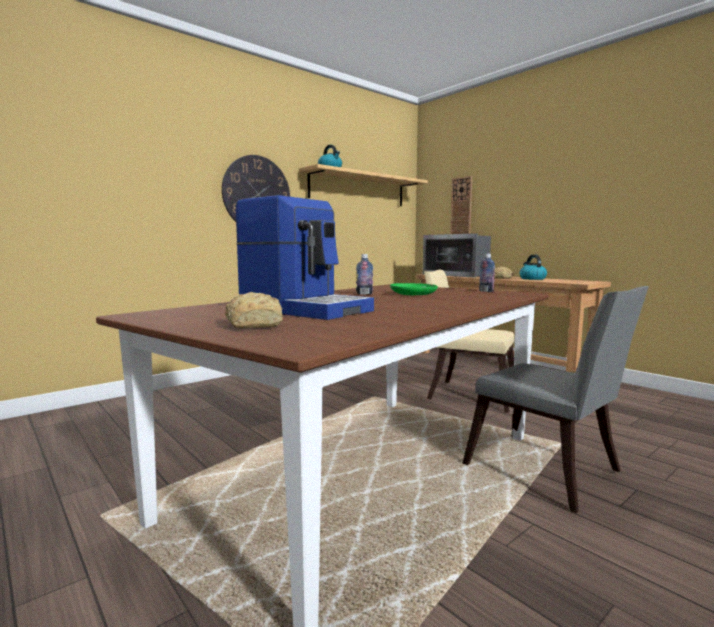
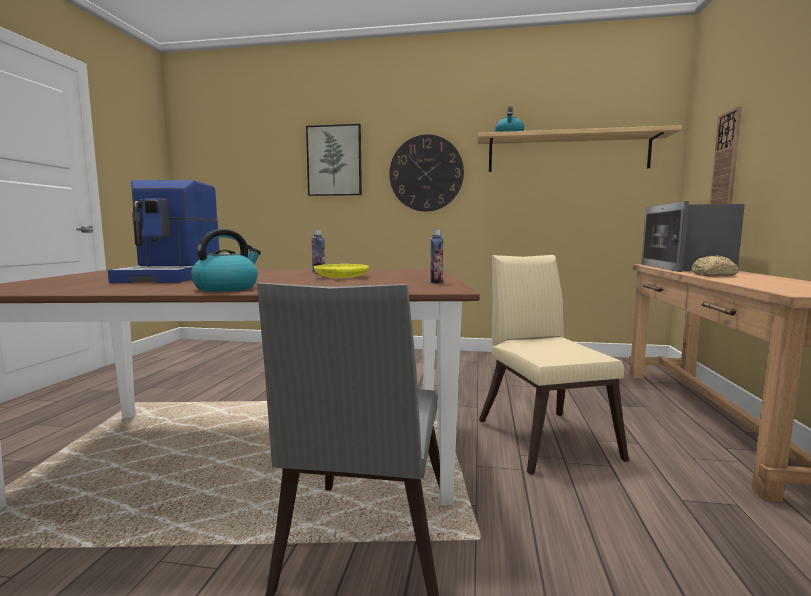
camera: 50 degrees right, 0 degrees up
(157, 168) = (334, 161): none -> picture
(254, 325) = (73, 280): bread -> none
(413, 294) = (342, 277): green plate -> yellow plate
(532, 279) = (766, 280): kettle -> kettle (227, 288)

